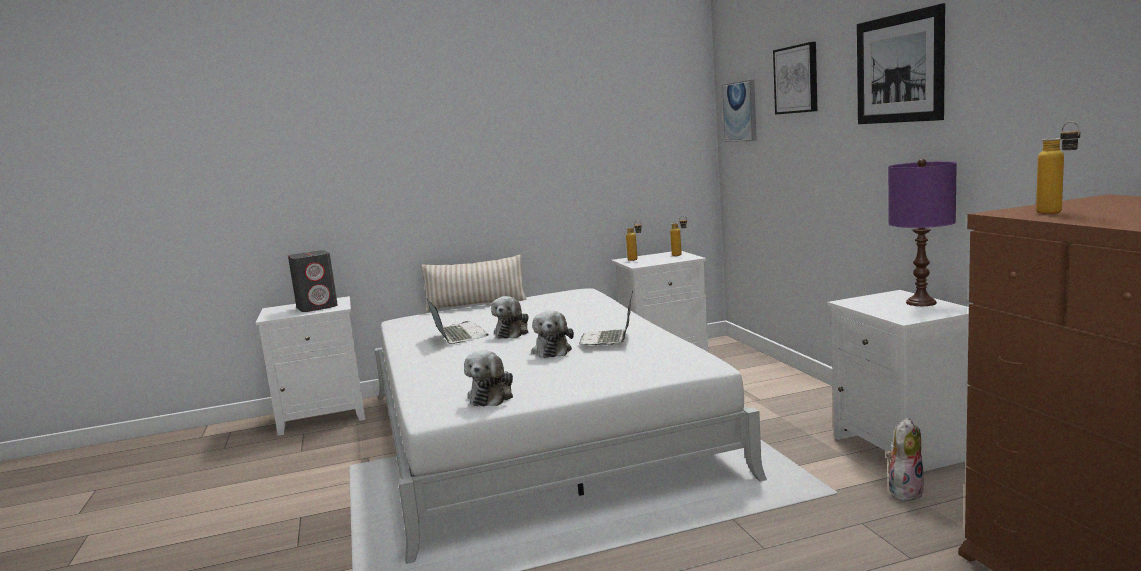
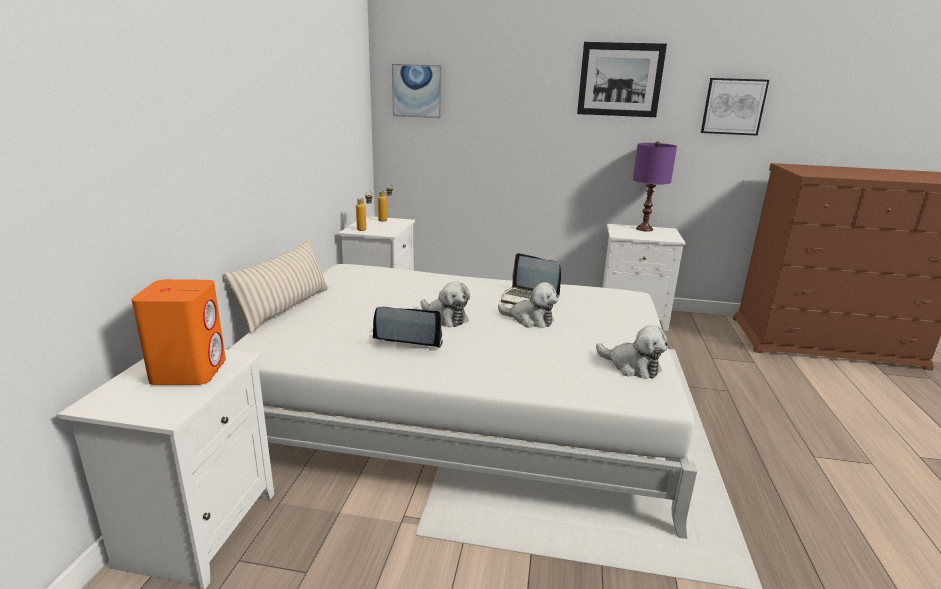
camera: 65 degrees left, 10 degrees up
(317, 307) = (189, 371): grey speaker -> orange speaker
(797, 79) = (503, 73): picture -> picture (733, 106)
(904, 491) = (683, 336): plush toy -> none
(1057, 213) = (828, 174): bottle -> none

